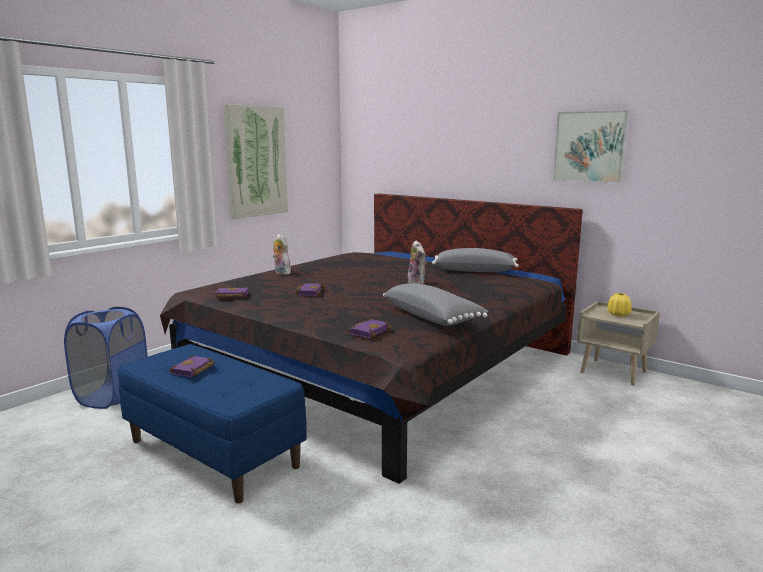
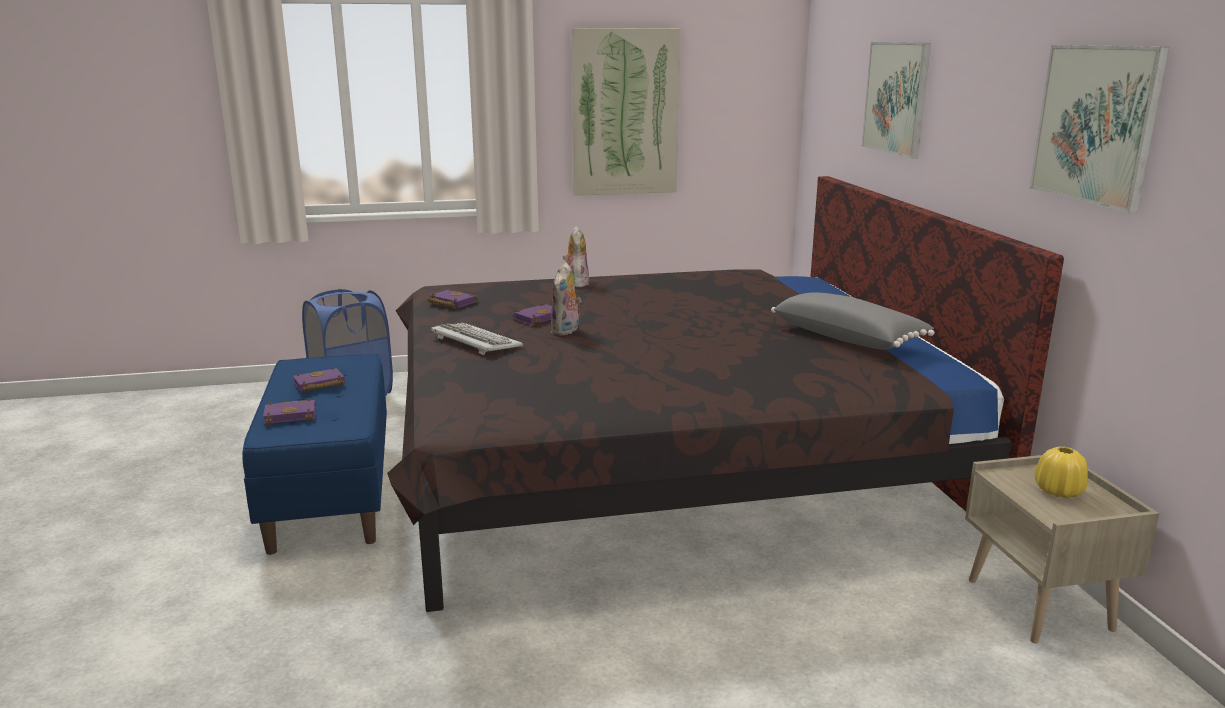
camera: 40 degrees right, 5 degrees up
(306, 310) = (475, 341): none -> keyboard
(369, 331) = (467, 390): purple book -> purple book (292, 415)
(417, 282) = (707, 337): plush toy -> plush toy (566, 331)
(433, 317) = (587, 394): grey pillow -> none
(434, 144) = (896, 98): none -> picture

